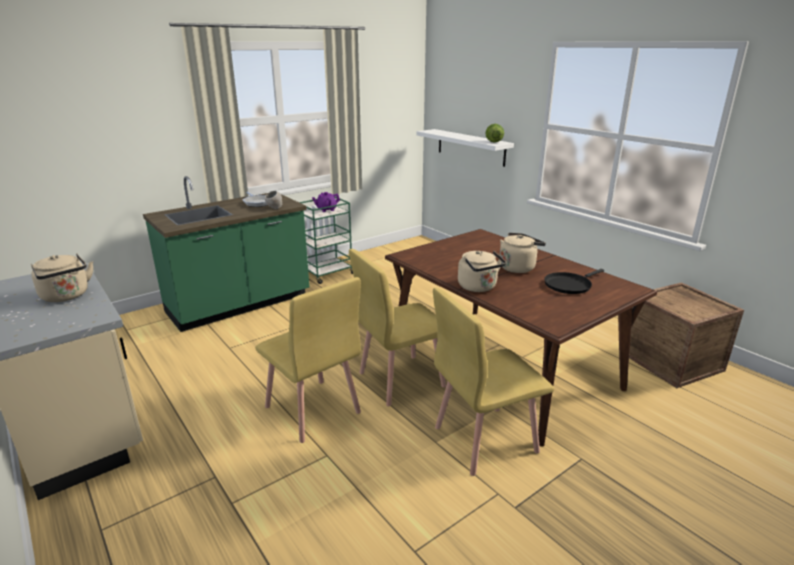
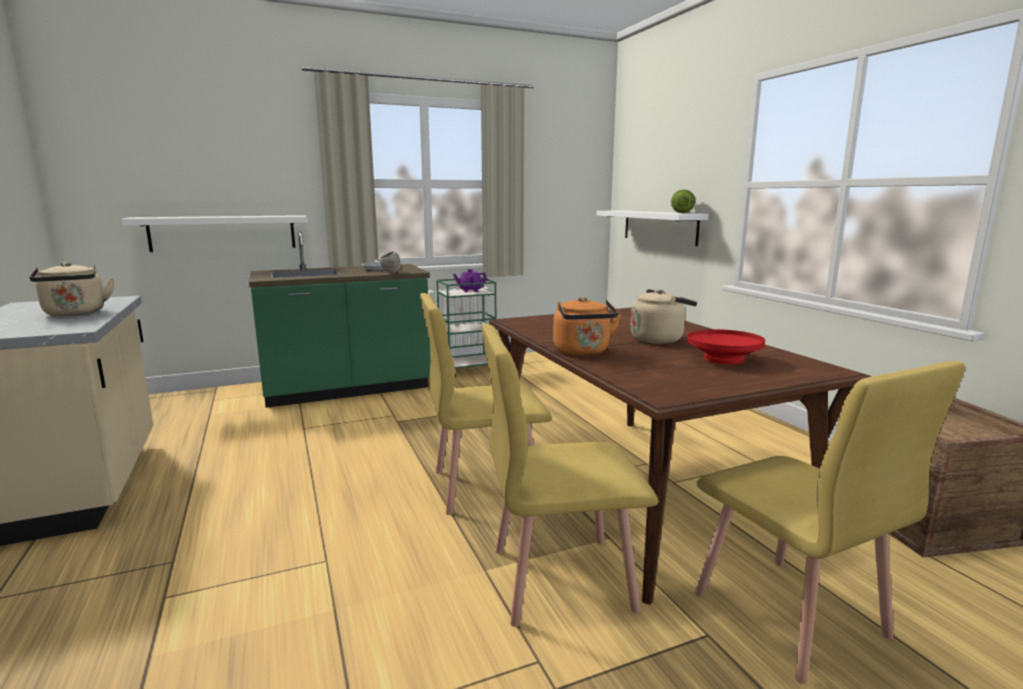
camera: 15 degrees right, 10 degrees down
(109, 180) = (223, 233): none -> white shelf
(312, 410) = (347, 505): yellow chair -> yellow chair (789, 615)
(479, 287) = (583, 352): beige kettle -> orange kettle
(569, 285) = (723, 359): black frying pan -> red bowl

